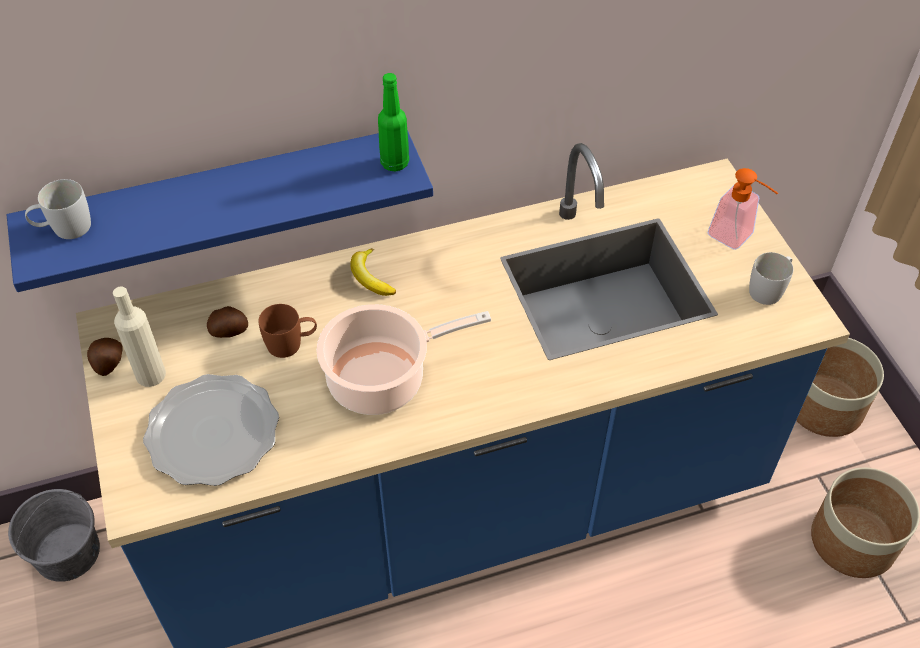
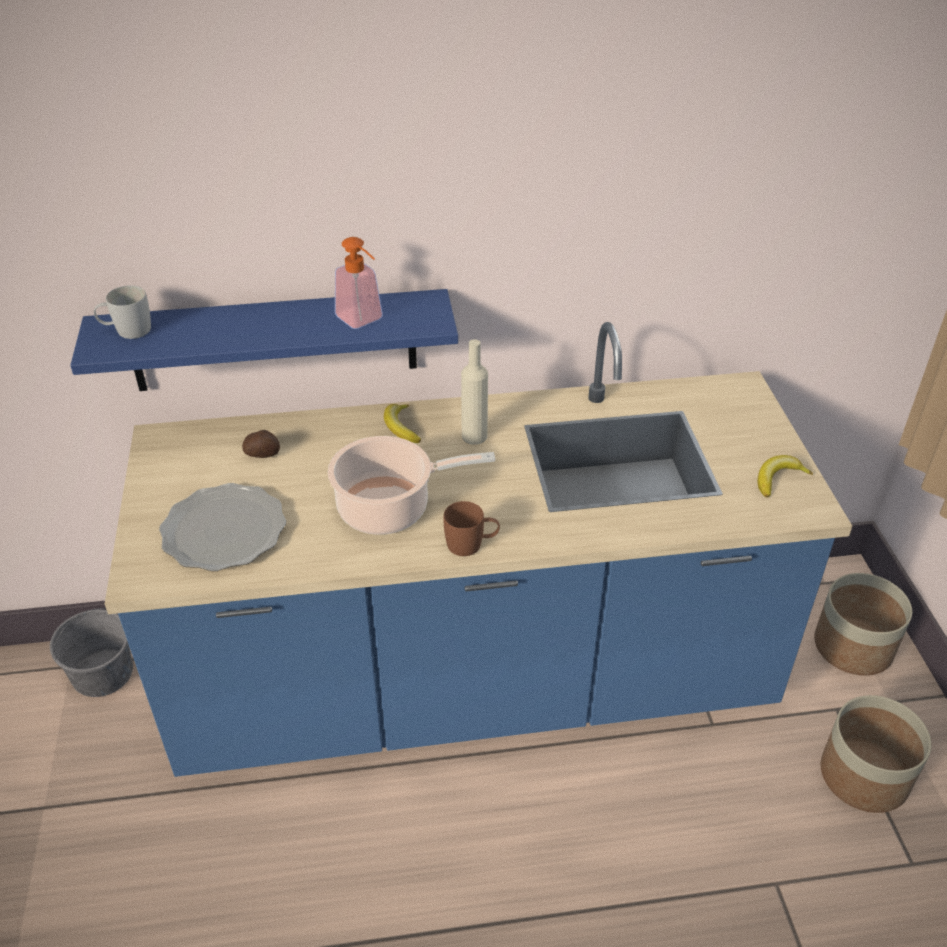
camera: 10 degrees right, 10 degrees down
(108, 364) = (149, 467): potato -> none
(150, 374) = (183, 479): beige bottle -> beige bottle (474, 436)
(291, 343) = (315, 470): brown mug -> brown mug (471, 544)
(394, 163) = (428, 313): green bottle -> none
(736, 238) = (754, 434): soap dispenser -> soap dispenser (363, 321)
(769, 289) = (778, 479): white mug -> banana

